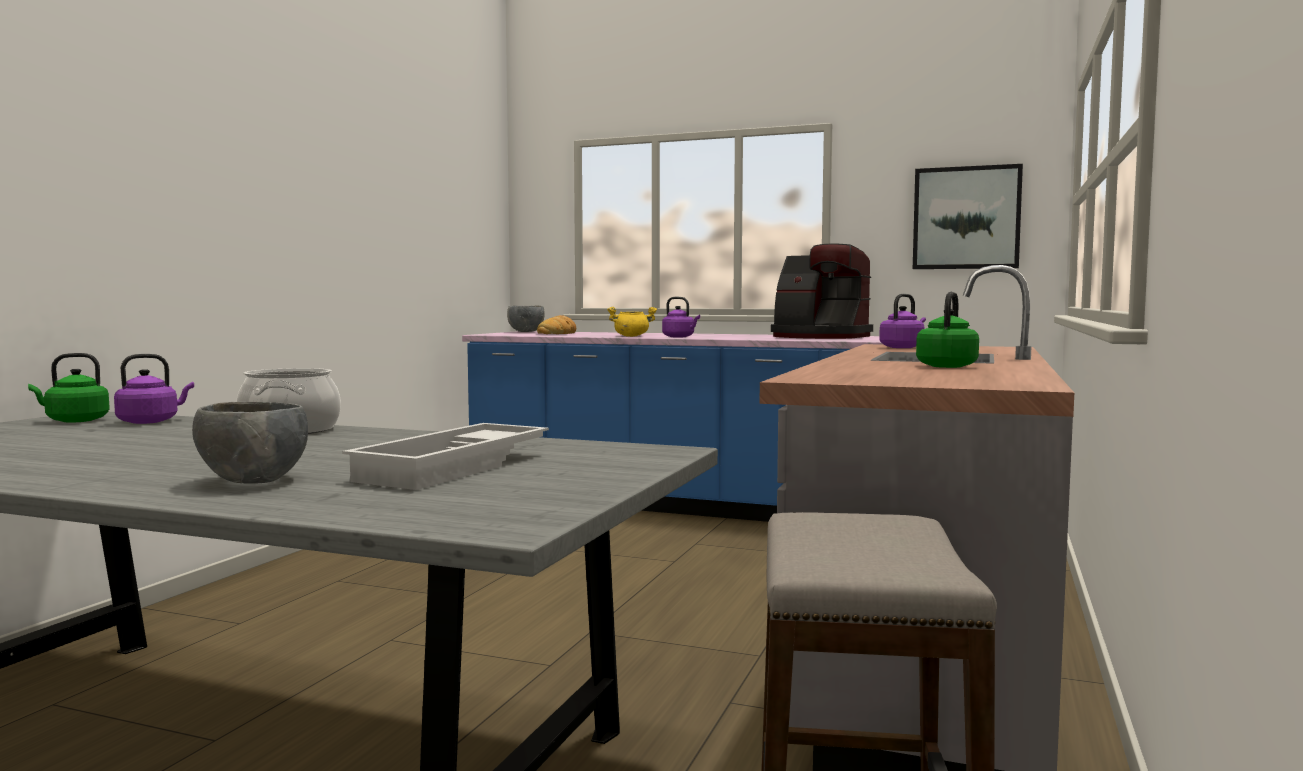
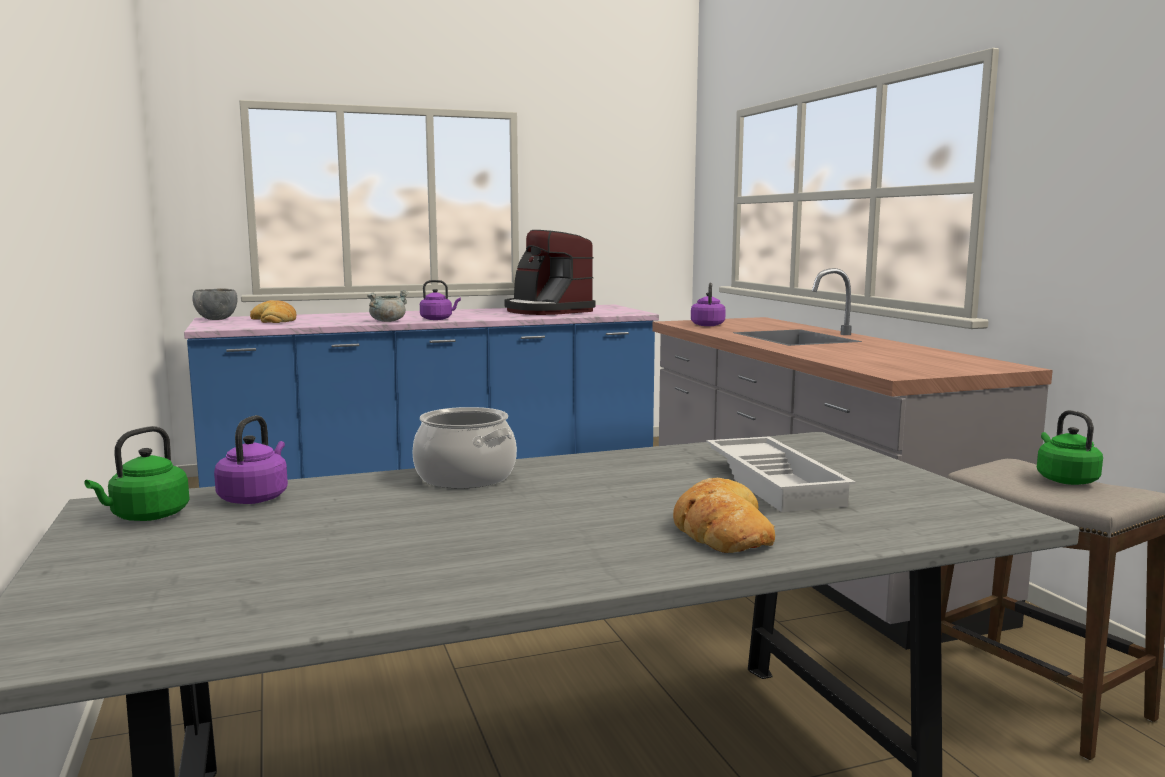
camera: 40 degrees left, 5 degrees up
(253, 481) = (721, 530): grey bowl -> bread
(631, 336) = (388, 321): yellow cooking pot -> grey cooking pot
(819, 337) = (546, 311): coffee machine -> coffee machine turned 60 degrees clockwise
(947, 366) = (866, 348): green kettle -> green kettle (1064, 479)
(966, 218) = (626, 204): picture -> none

